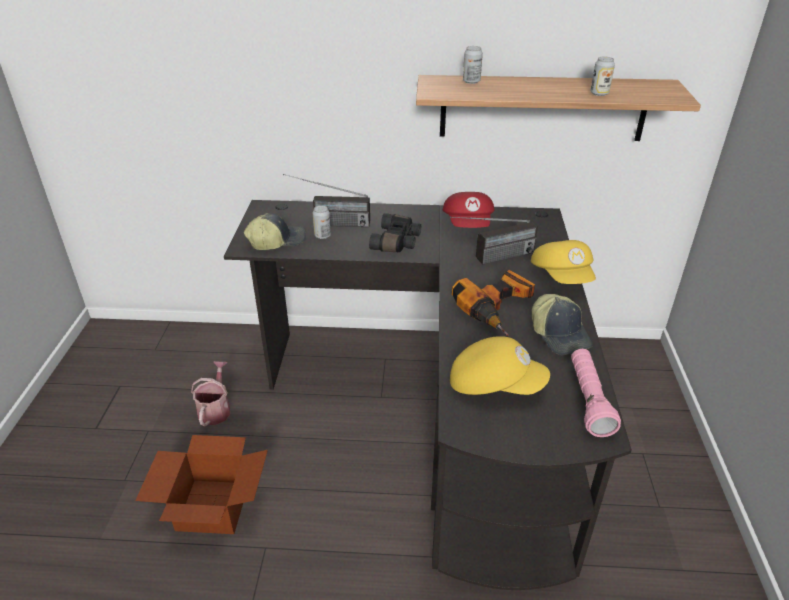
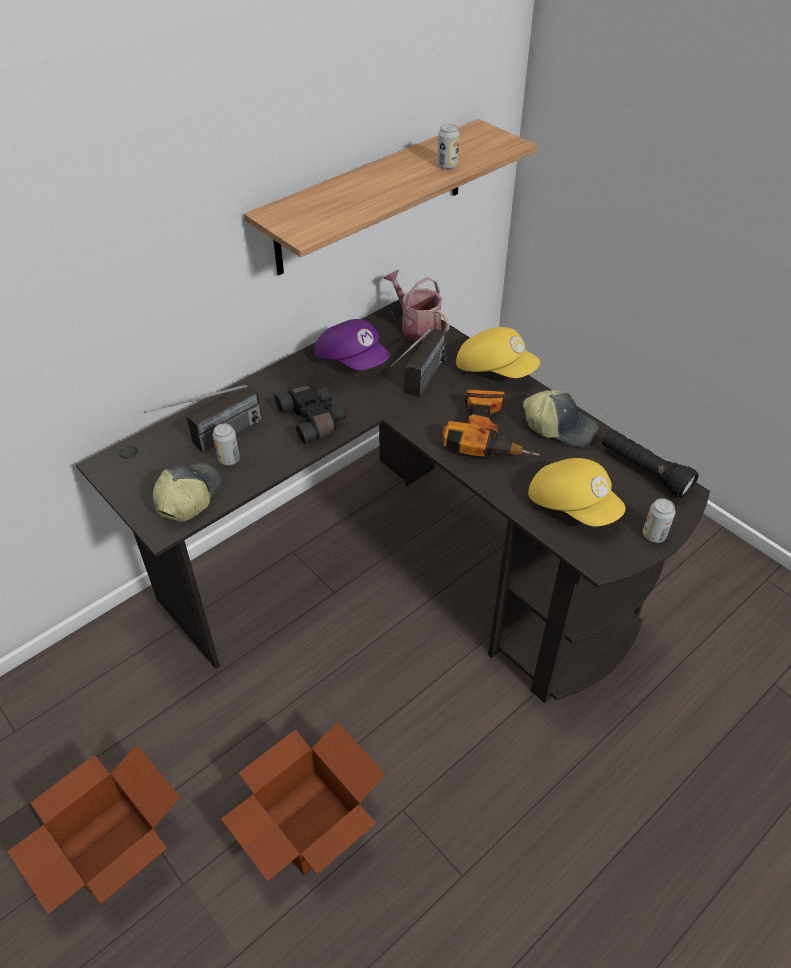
camera: 45 degrees left, 10 degrees up
(120, 434) = (109, 849): none -> cardboard box
(215, 409) = (184, 734): watering can -> watering can (416, 326)
(468, 225) = (352, 360): red cap -> purple cap
(471, 81) = (314, 200): can -> can (654, 535)
(495, 384) = (573, 505): yellow cap -> yellow cap turned 75 degrees clockwise
(588, 400) = (644, 471): pink flashlight -> black flashlight

